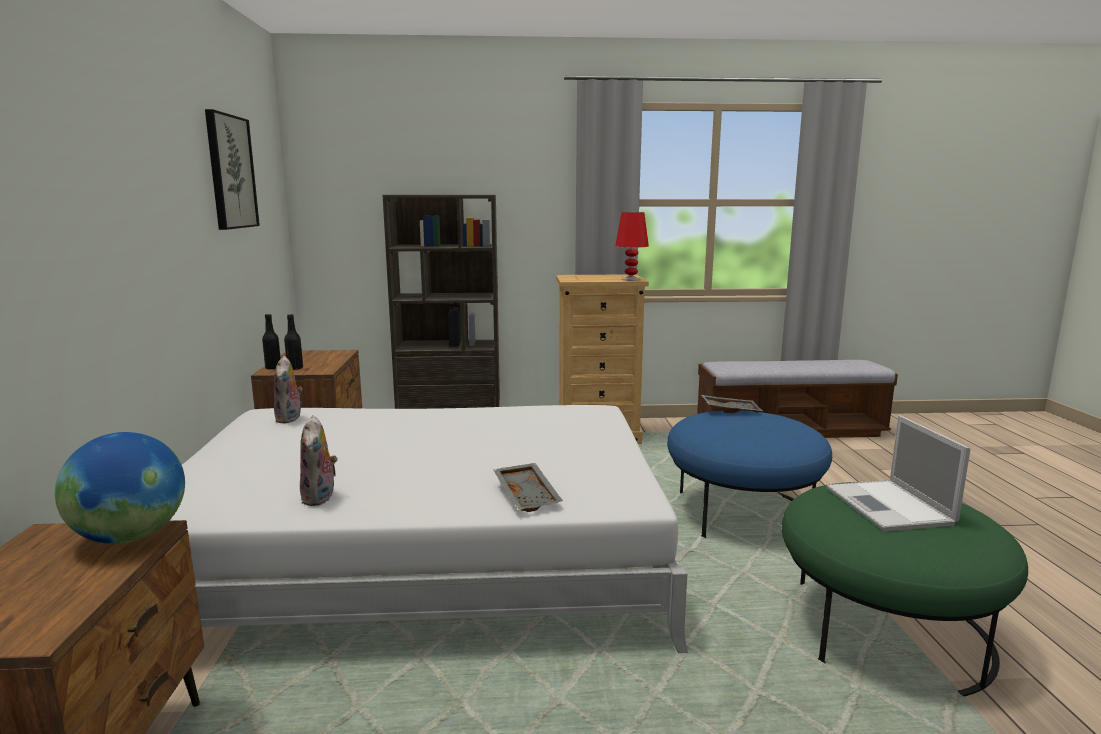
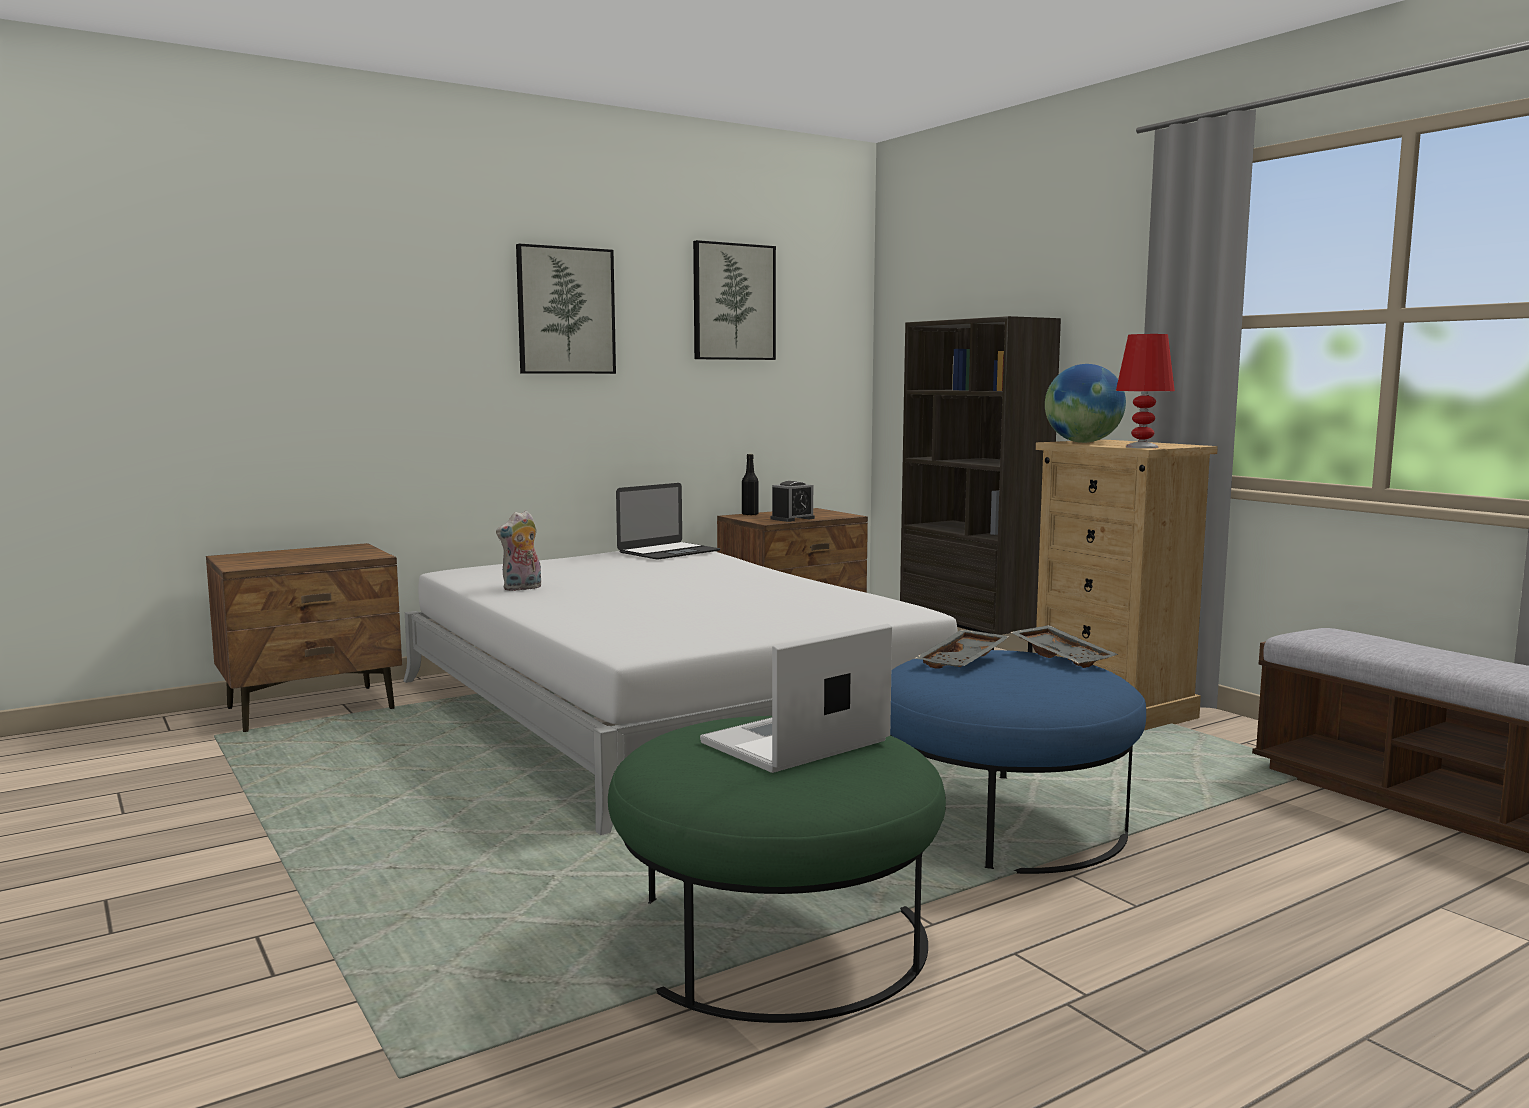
camera: 60 degrees right, 5 degrees down
(130, 537) = (362, 555): globe -> globe (1082, 442)
(140, 182) = (565, 311): none -> picture
(290, 419) = (669, 551): plush toy -> laptop
(295, 368) = (760, 517): black bottle -> none
(324, 364) = (792, 519): none -> alarm clock
(528, 496) = (597, 624): grey tray -> grey tray (964, 661)

